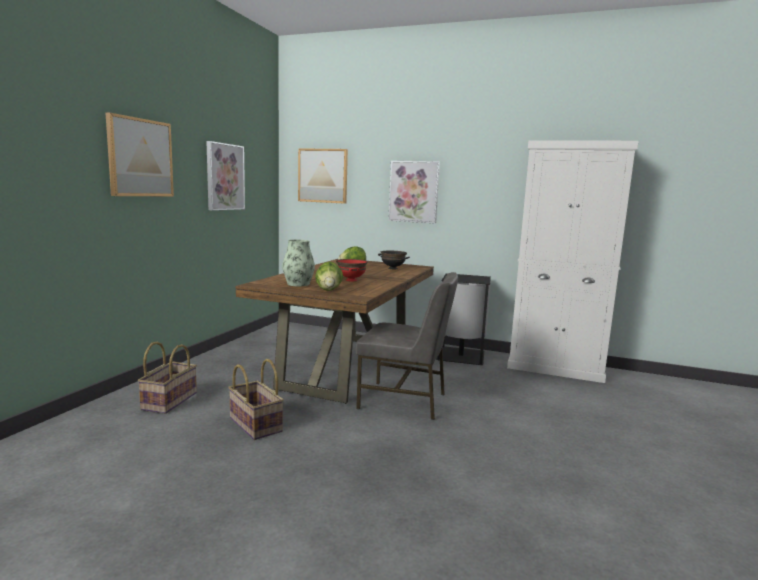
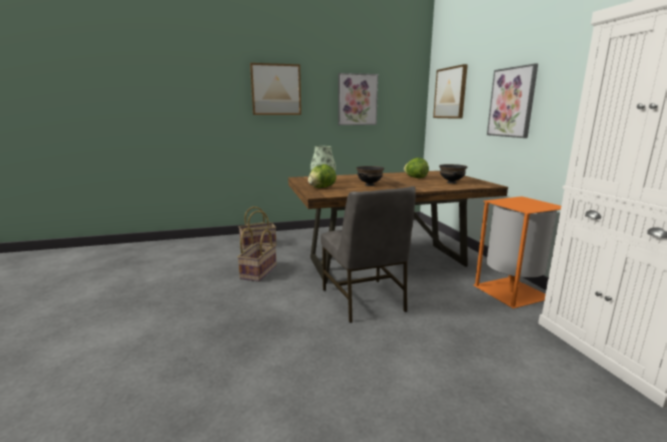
camera: 55 degrees right, 5 degrees up
(351, 280) = (369, 185): red bowl -> black bowl
(460, 356) = (509, 291): black trash can -> orange trash can

